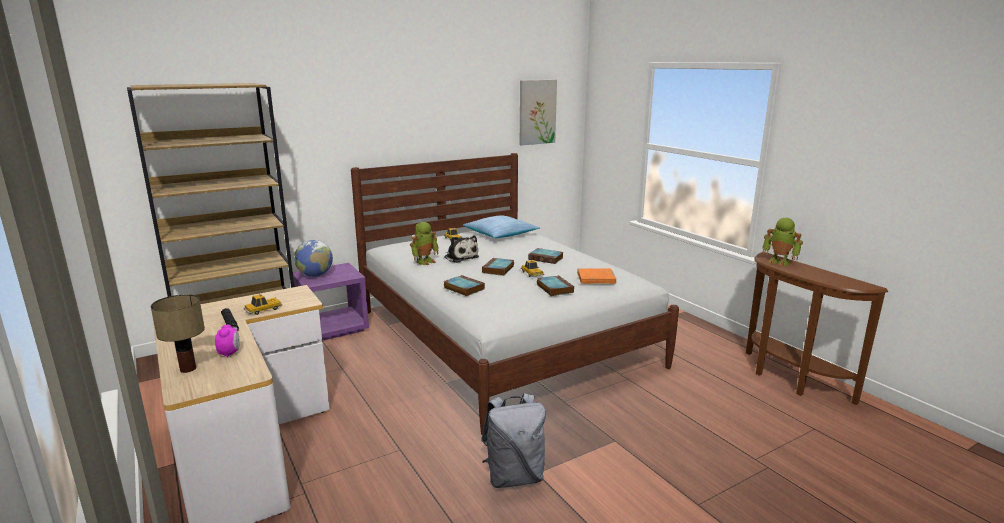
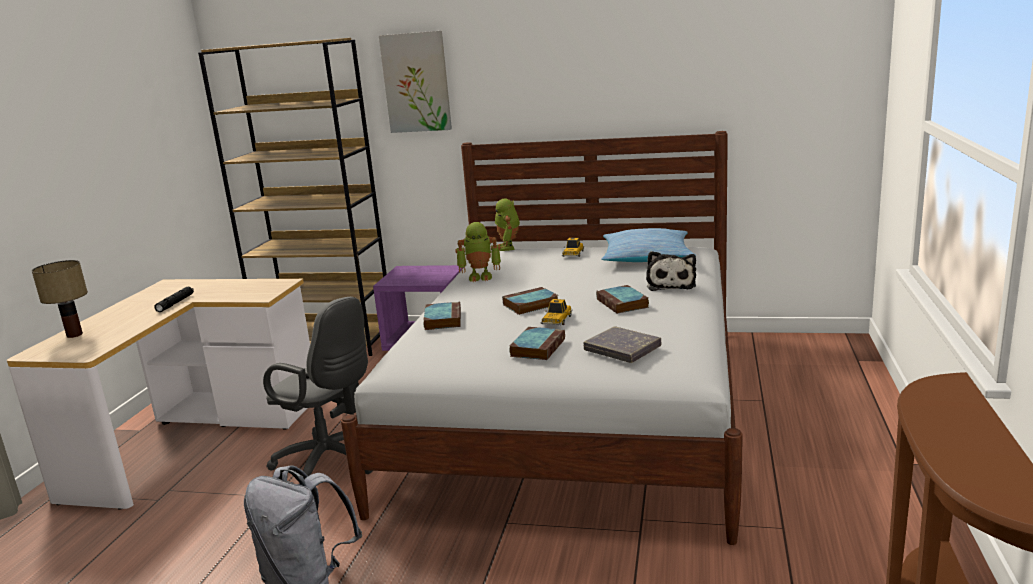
camera: 45 degrees right, 0 degrees up
(230, 353) = (119, 330): alarm clock -> none
(263, 309) = (222, 295): toy car -> none
(315, 275) = (407, 274): globe -> none
(403, 416) = (332, 463): none -> grey office chair
(460, 257) = (526, 279): plush toy -> plush toy (670, 284)
(537, 112) = (776, 63): picture -> picture (416, 82)
(596, 279) = (622, 349): orange book -> grey book
(779, 261) = (946, 400): toy robot -> toy robot (508, 247)

